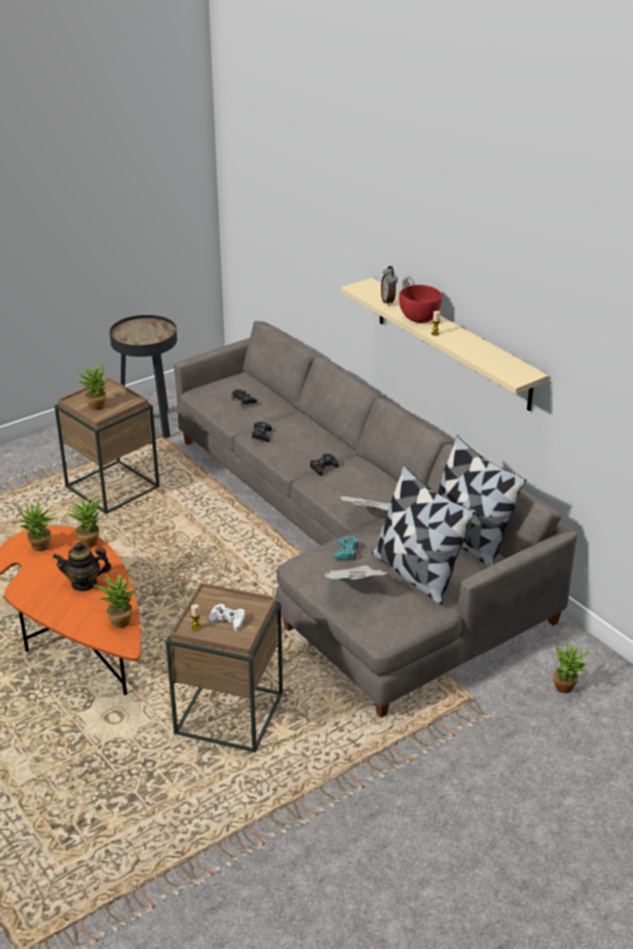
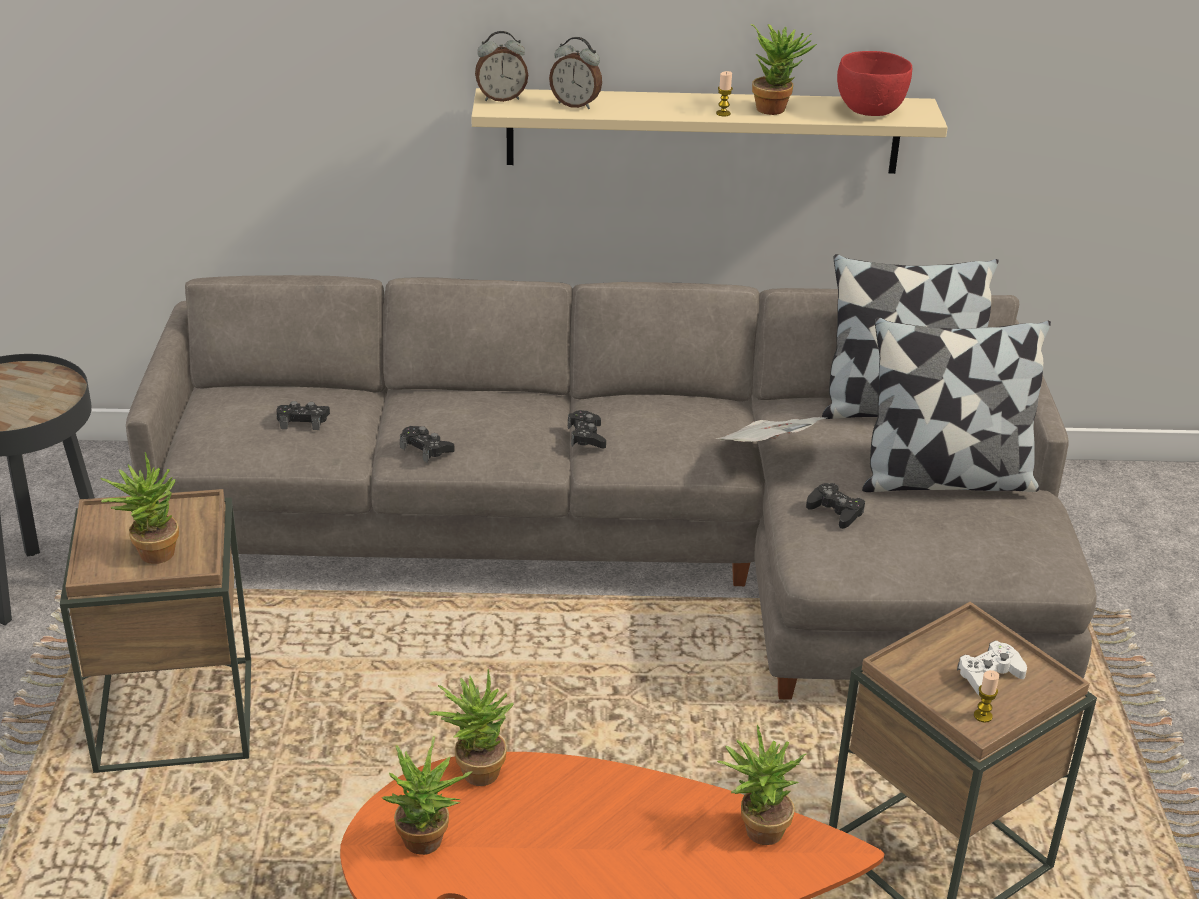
camera: 55 degrees left, 0 degrees up
(84, 583) = (604, 830): teapot -> none
(346, 552) = (835, 511): turquoise game controller -> black game controller
(355, 586) = (931, 540): newspaper -> none
(368, 285) = (501, 98): none -> alarm clock
(419, 319) = (662, 107): red bowl -> red bowl (869, 111)
(567, 688) = (1115, 526): potted plant -> potted plant (776, 108)

